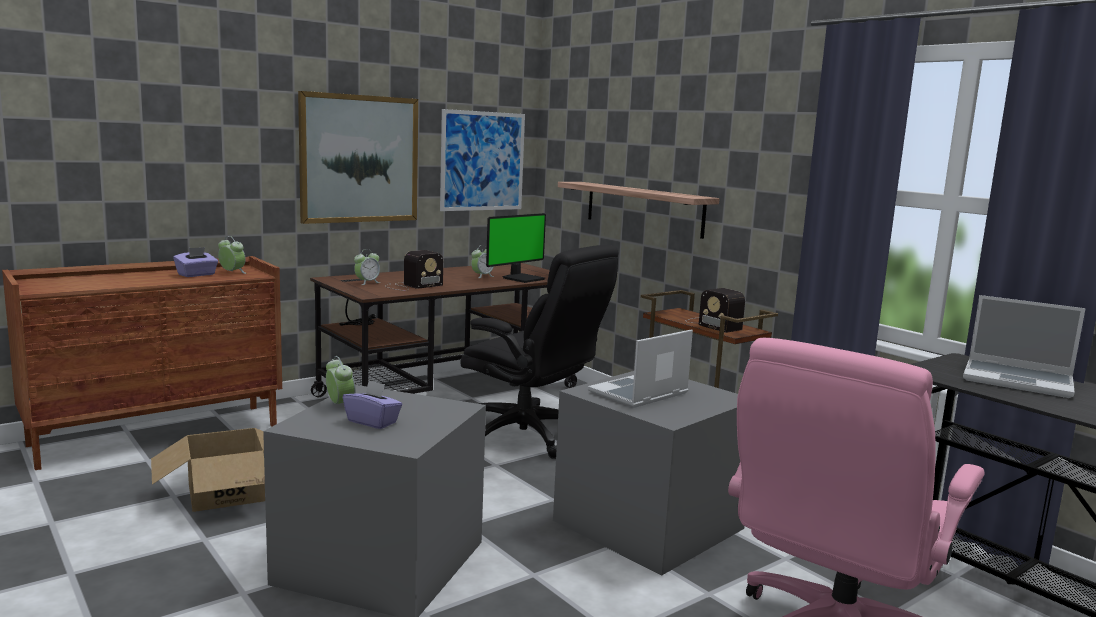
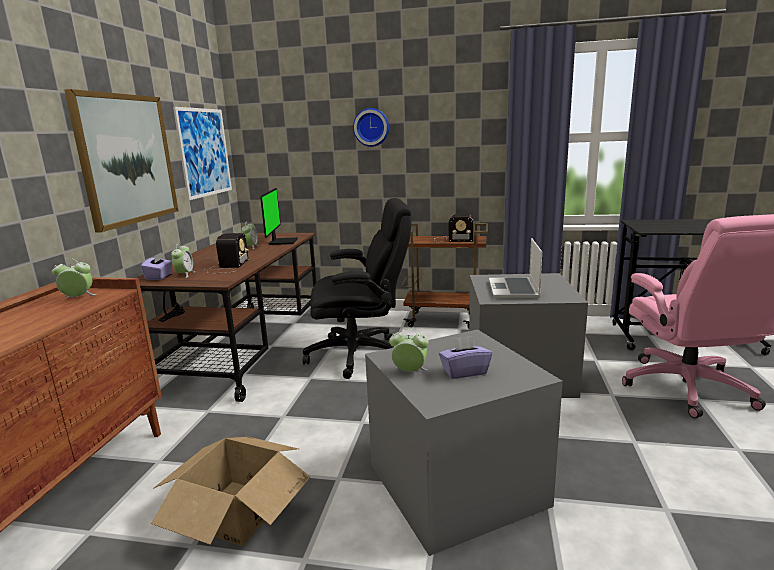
camera: 40 degrees left, 5 degrees up
(196, 275) = (46, 311): purple tissue box -> purple tissue box (159, 277)
(643, 208) = (357, 172): shelf -> none
(664, 151) = (371, 127): none -> wall clock
(1019, 380) = (679, 224): laptop -> none

